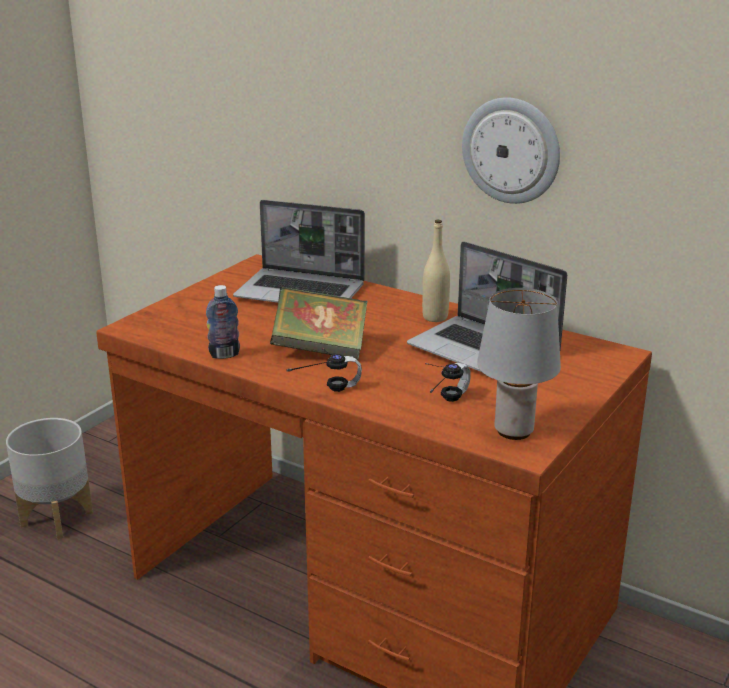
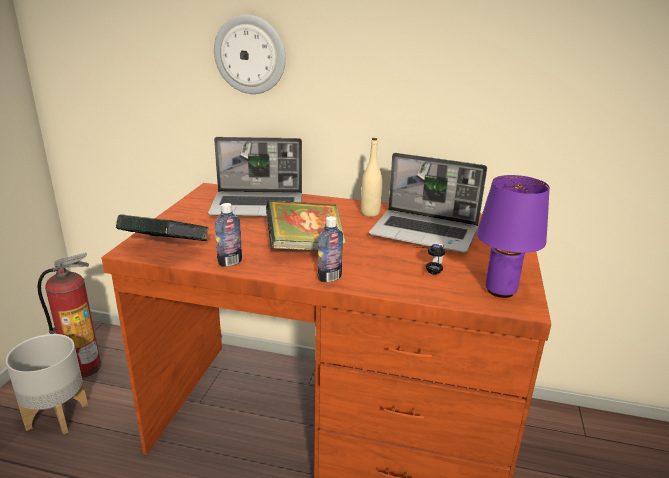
camera: 20 degrees left, 0 degrees up
(102, 470) = (83, 367): none -> fire extinguisher
(164, 332) = (165, 250): none -> book
(322, 387) = (329, 278): headphones -> bottle
(511, 150) = (420, 82): wall clock -> wall clock (250, 55)
(514, 431) = (501, 291): grey table lamp -> purple table lamp

